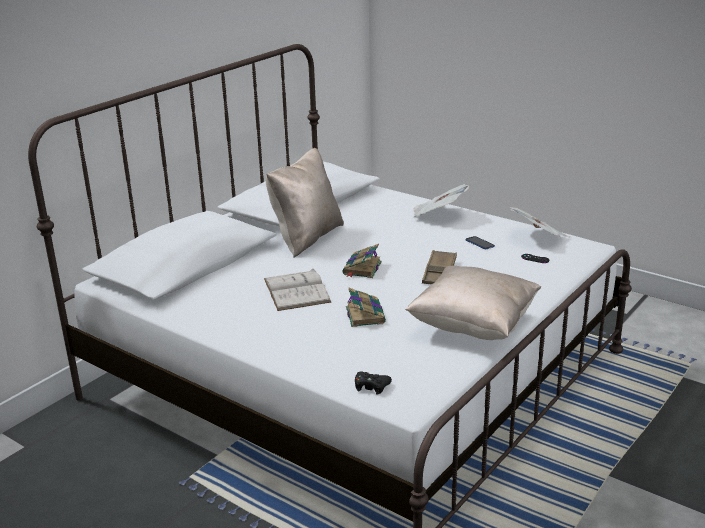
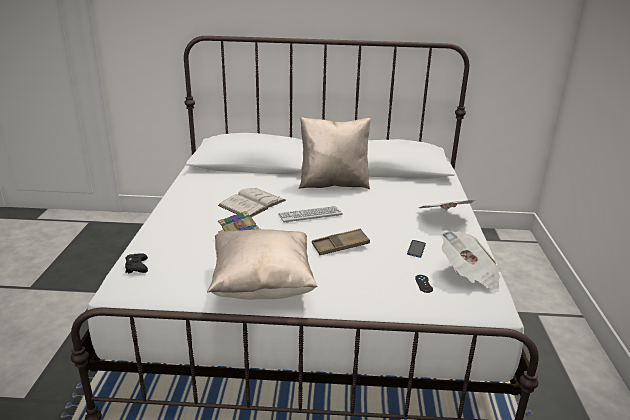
camera: 55 degrees right, 0 degrees up
(362, 269) = (310, 215): book -> keyboard

